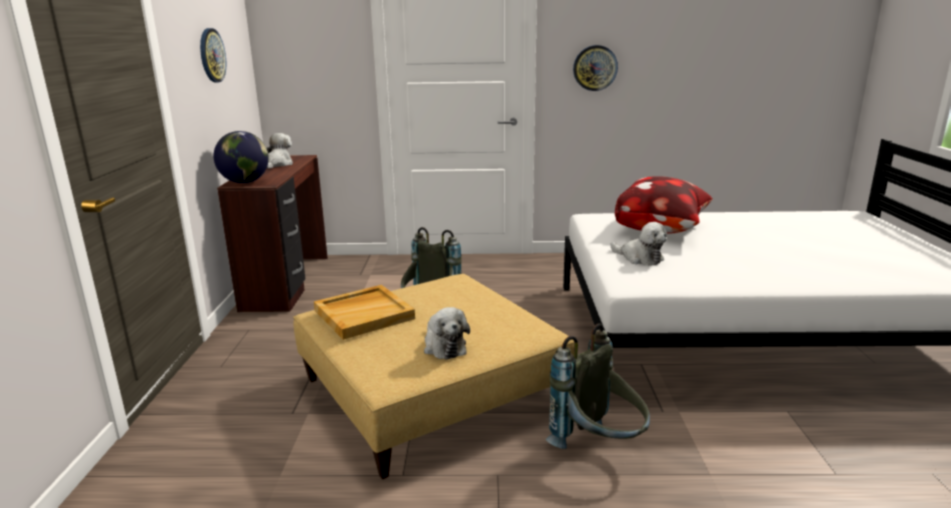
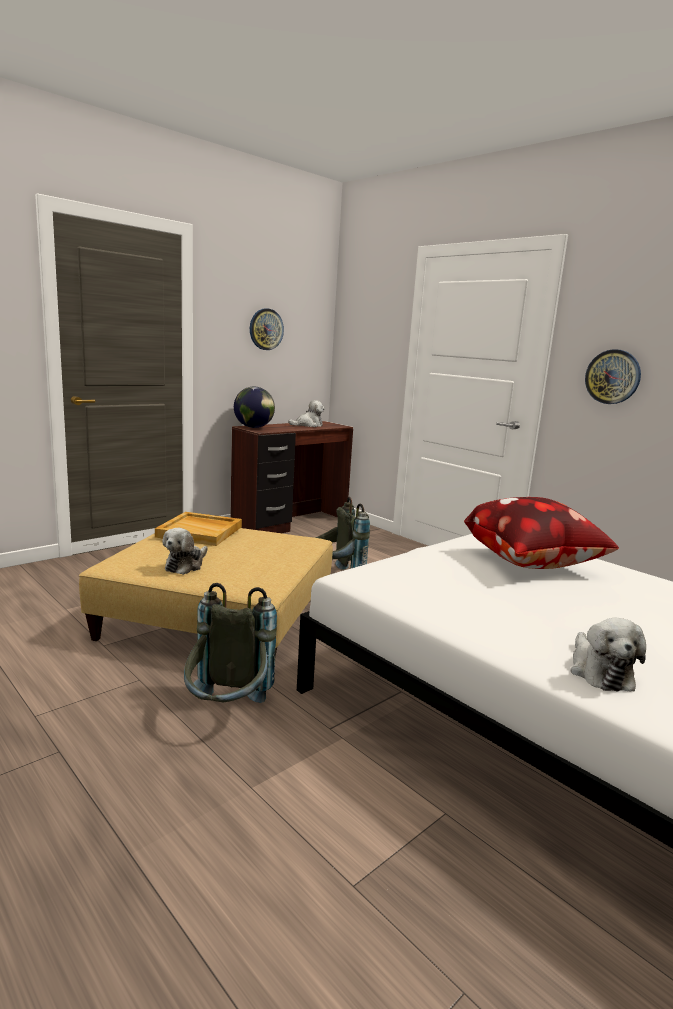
camera: 45 degrees right, 5 degrees down
(639, 258) = (430, 570): plush toy -> plush toy (599, 671)

